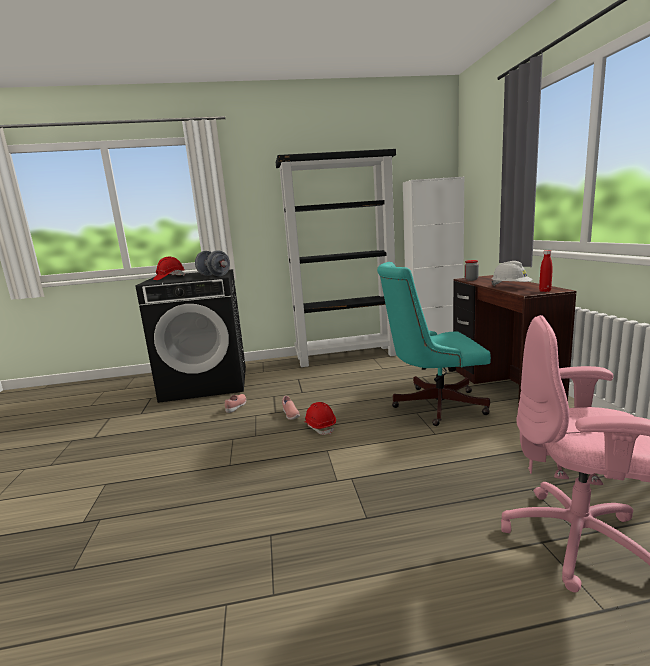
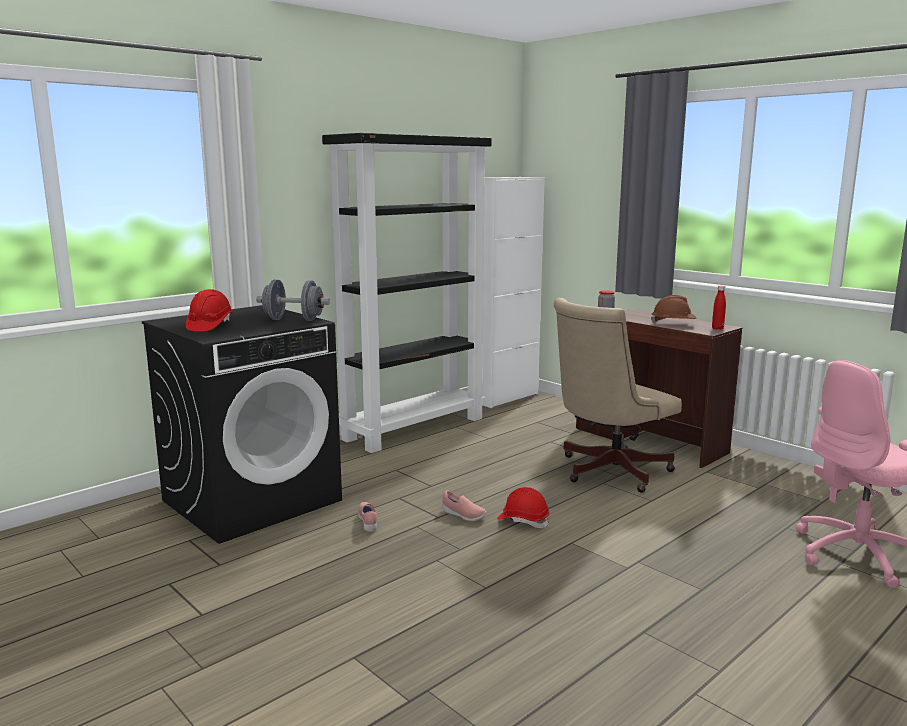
camera: 35 degrees left, 0 degrees up
(432, 405) = (607, 471): turquoise office chair -> beige office chair
(510, 287) = (673, 324): white hard hat -> brown hard hat

